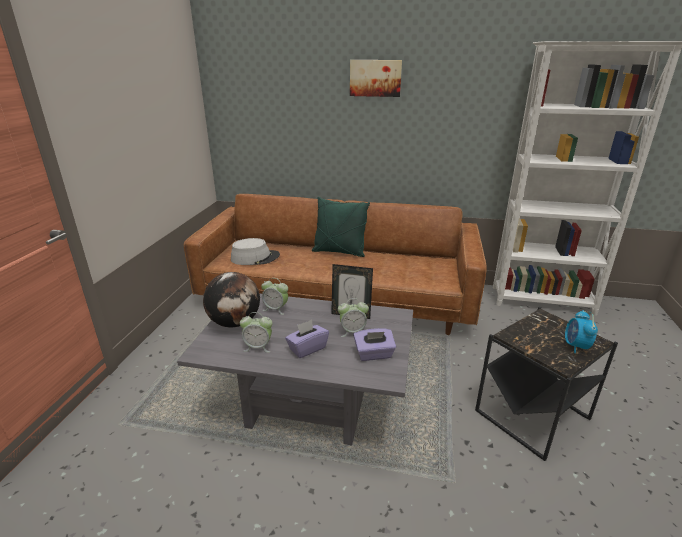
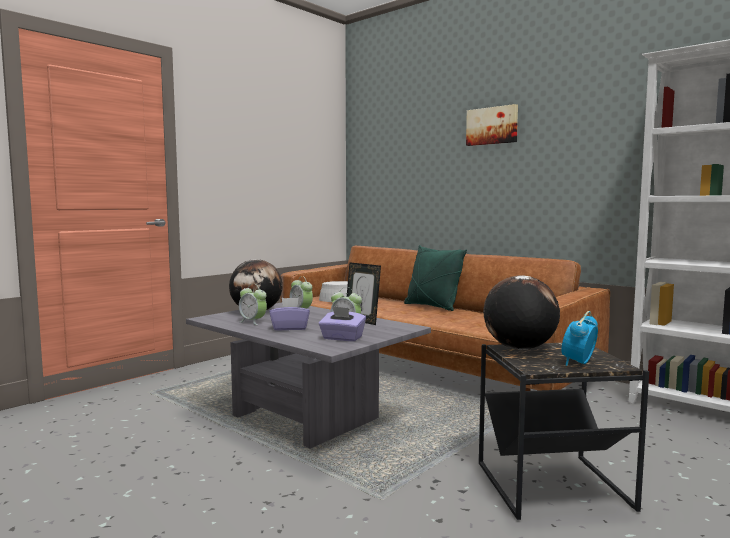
camera: 30 degrees right, 20 degrees down
(520, 335) = (519, 348): none -> globe

